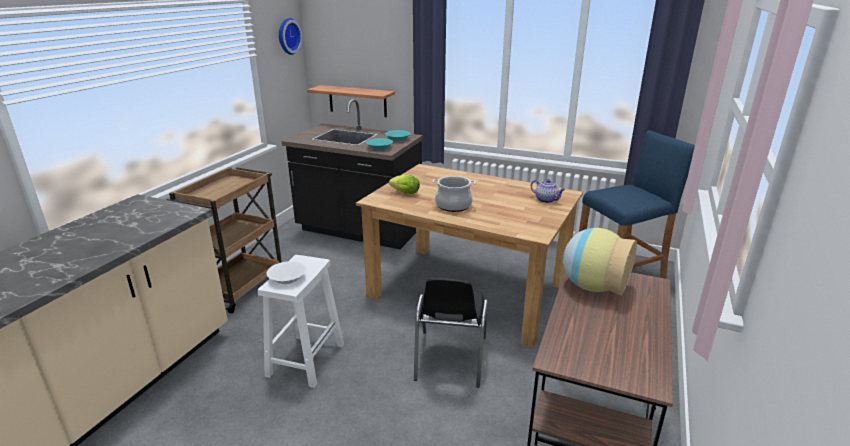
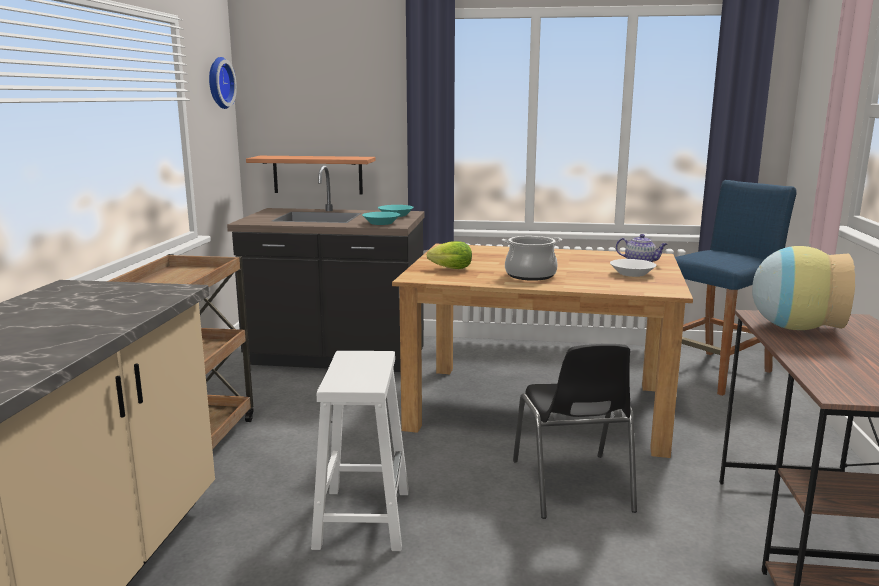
camera: 15 degrees left, 10 degrees down
(287, 278) = (351, 376): white bowl -> white bowl (632, 274)

